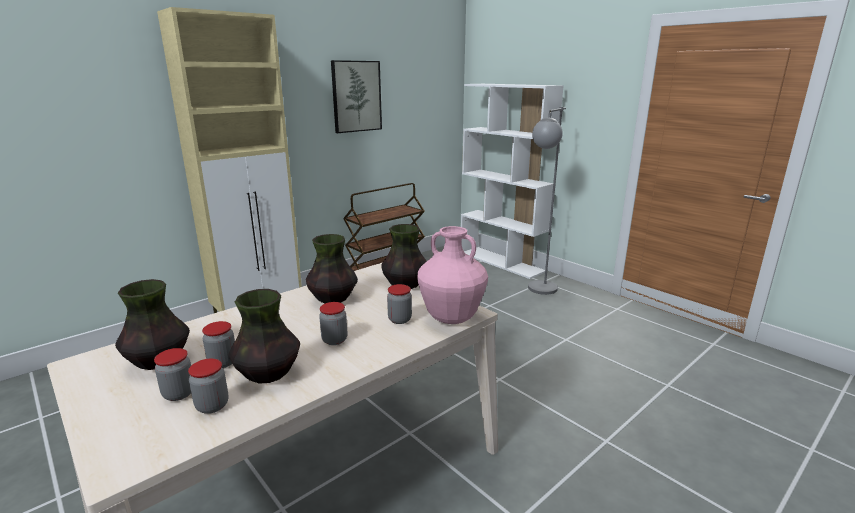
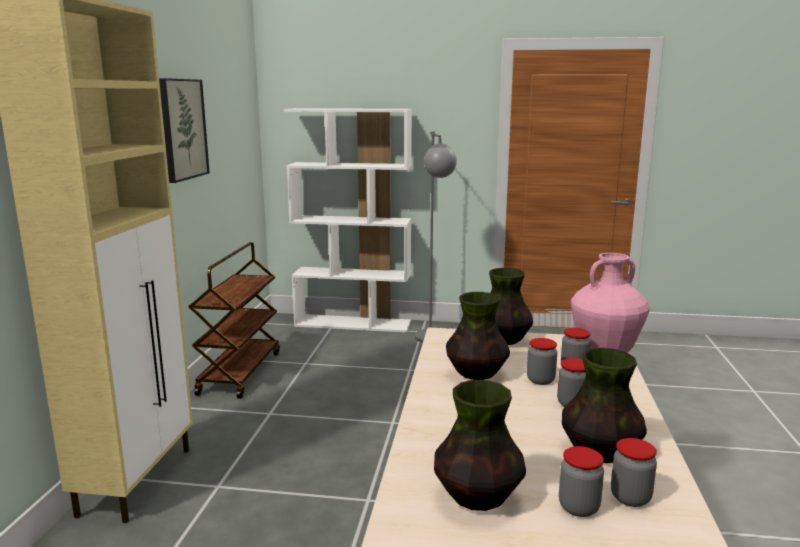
camera: 40 degrees left, 5 degrees down
(222, 362) = (538, 465): jar -> jar (540, 380)

